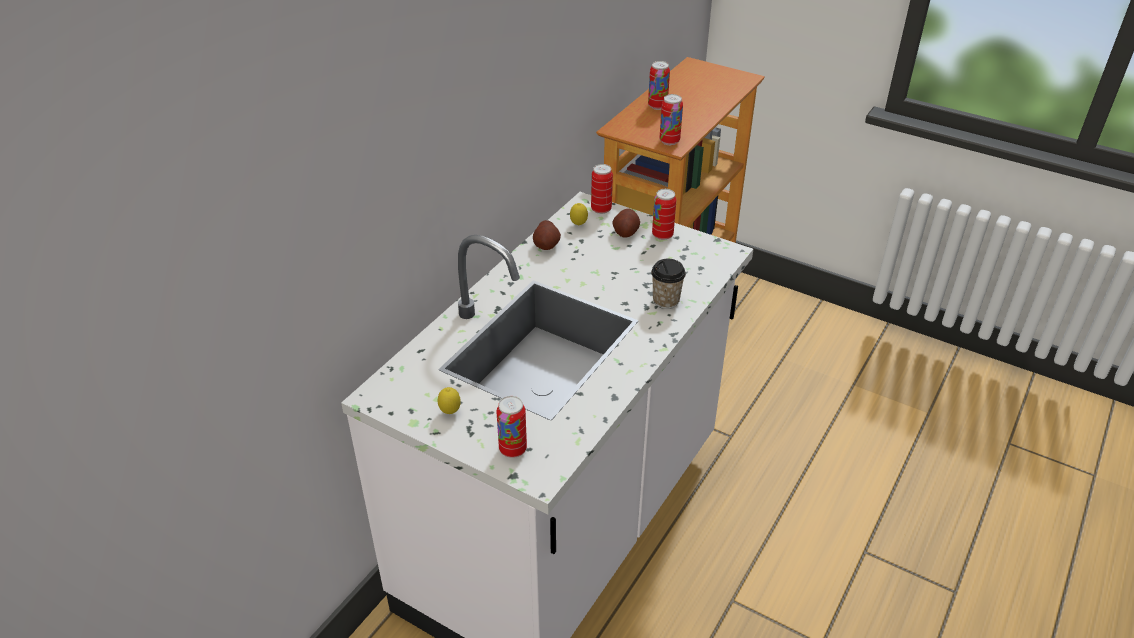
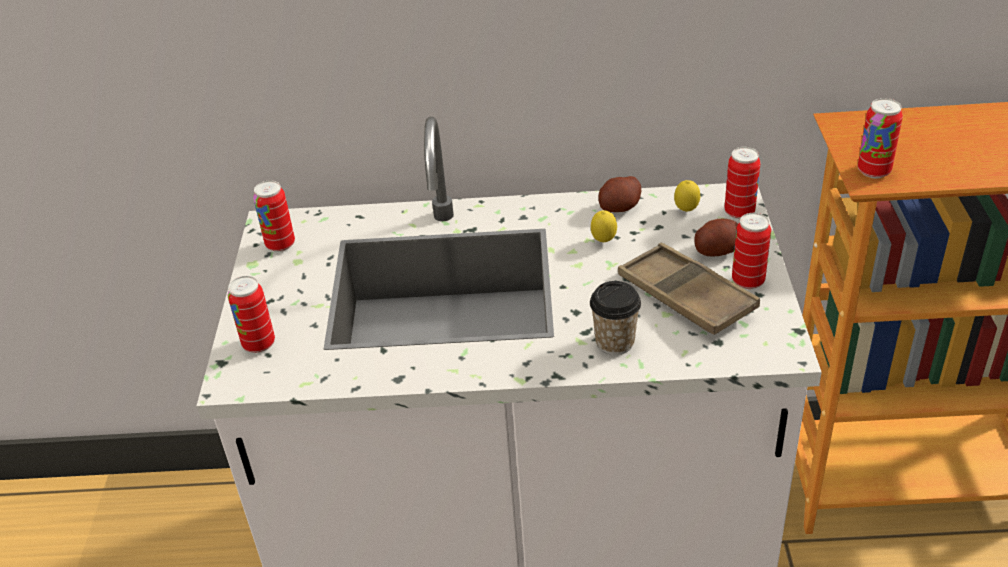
camera: 60 degrees right, 0 degrees up
(450, 412) = (283, 278): lemon -> lemon (603, 241)
(653, 260) = (686, 296): none -> brown tray
(657, 106) = (947, 127): can -> can (280, 244)

